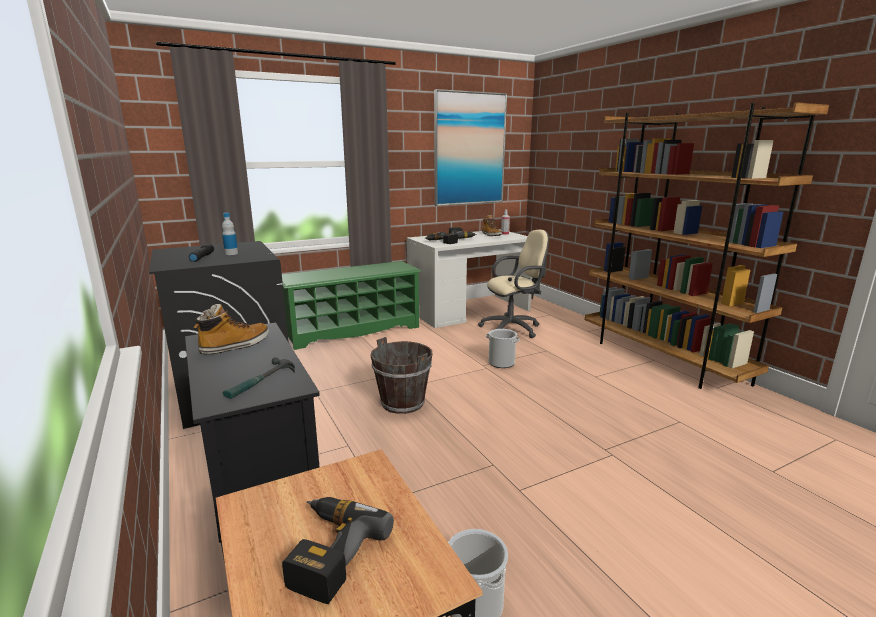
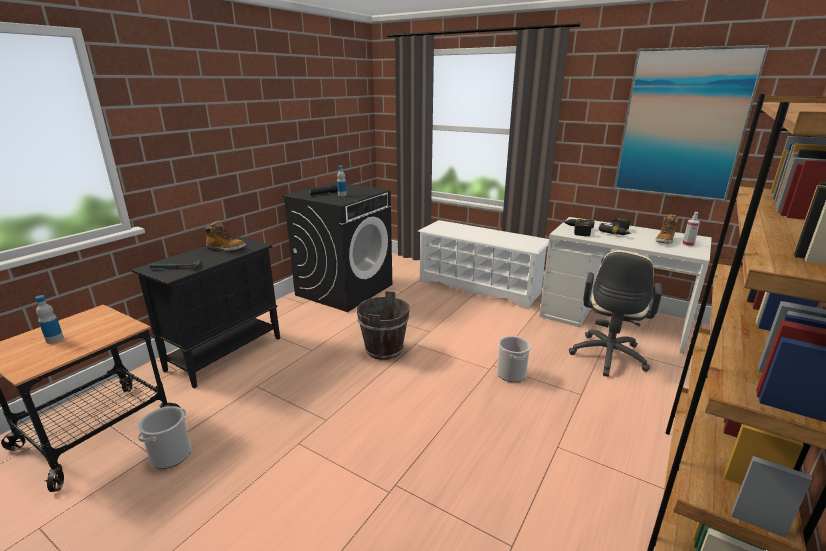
camera: 60 degrees right, 5 degrees up
(327, 552) = (55, 339): power drill -> bottle
(353, 330) = (479, 287): green shoe rack -> white shoe rack
(513, 329) = (607, 358): beige office chair -> beige office chair turned 75 degrees clockwise

